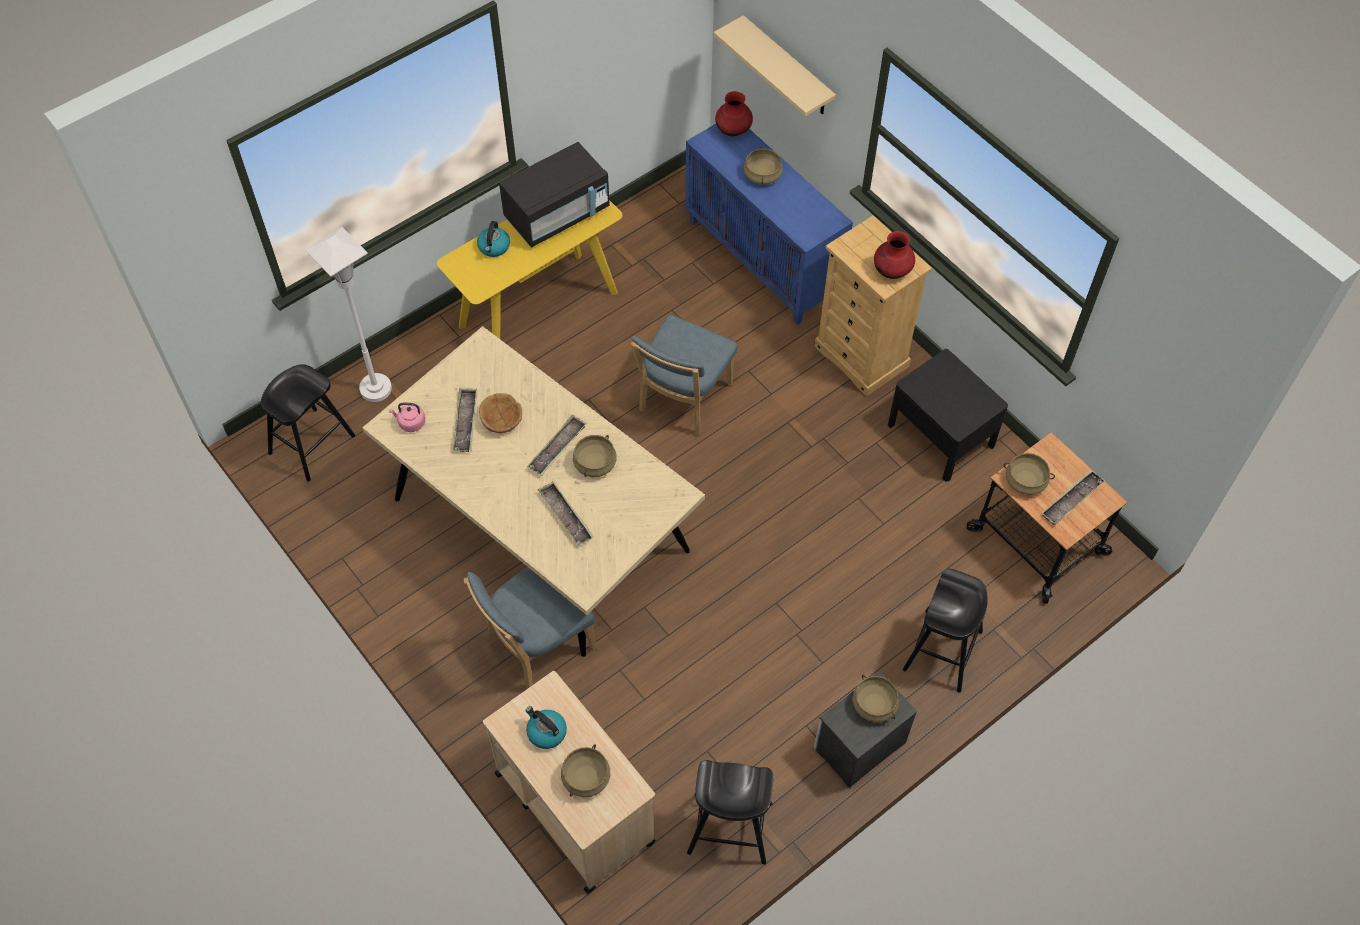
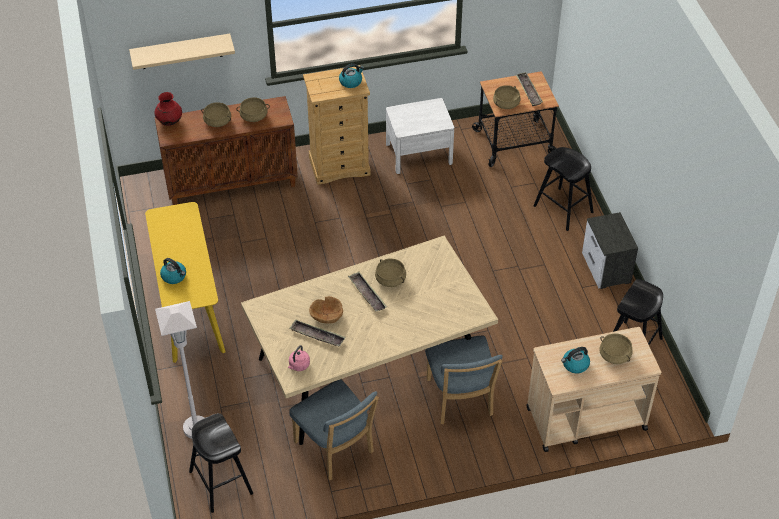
camera: 65 degrees left, 10 degrees down
(557, 214) = (169, 234): black microwave -> none
(565, 516) = (422, 306): tray -> none
(682, 400) = (317, 262): blue chair -> blue chair (336, 450)
(763, 260) = (232, 183): blue cabinet -> brown cabinet
(874, 704) = (608, 228): beige cooking pot -> beige cooking pot (254, 116)
(892, 271) = (351, 81): red vase -> kettle
(940, 435) = (419, 153): black nightstand -> white nightstand

